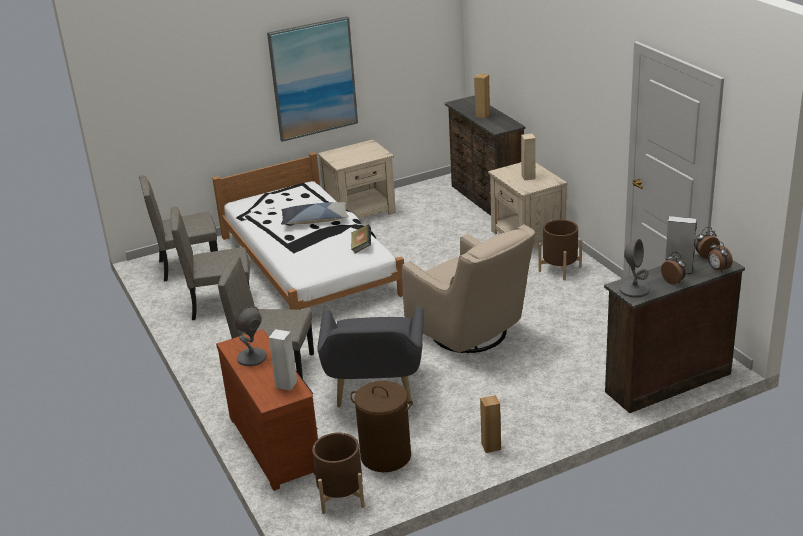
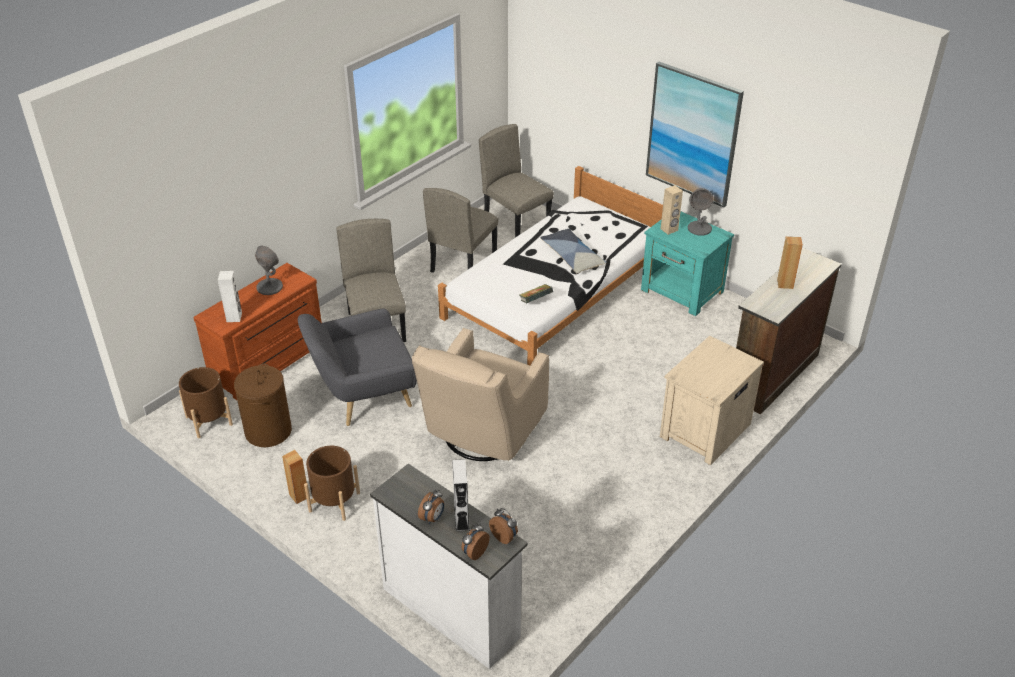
camera: 65 degrees right, 10 degrees up
(221, 303) = (463, 262): beige chair -> beige chair turned 120 degrees counterclockwise
(361, 211) = (682, 291): beige nightstand -> turquoise nightstand
(528, 177) = (713, 370): beige speaker -> beige speaker (669, 230)
(560, 269) = (646, 473): brown planter -> brown planter (334, 502)
(634, 289) = (404, 488): grey table lamp -> grey table lamp (699, 228)
(666, 382) = (451, 611): brown dresser -> white dresser

